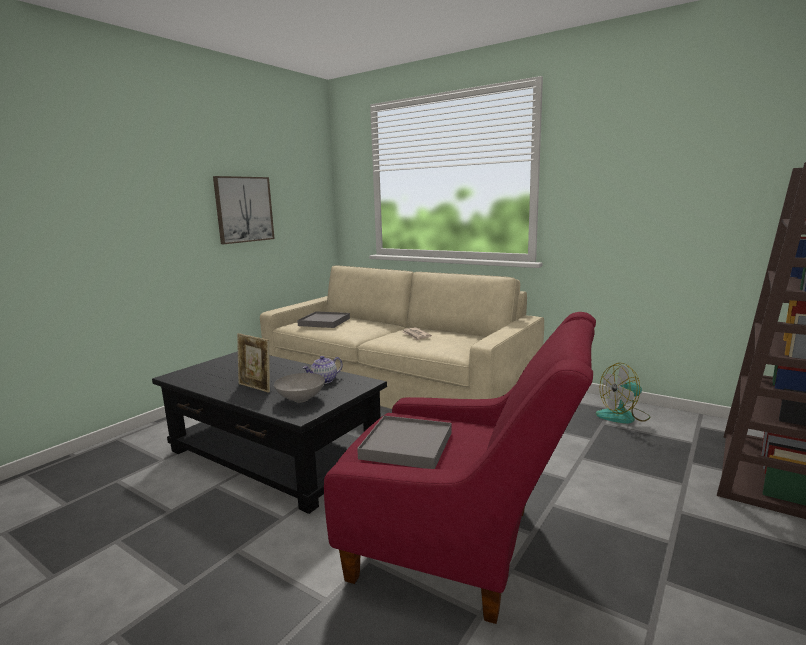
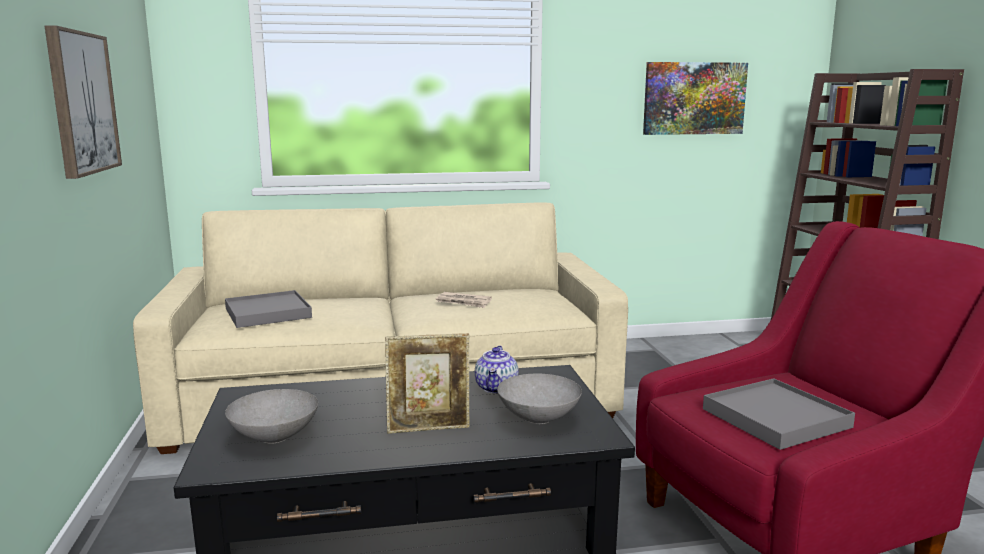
camera: 45 degrees left, 0 degrees up
(209, 372) = (274, 438): none -> grey bowl
(623, 416) = (676, 353): fan -> none
(676, 197) = (694, 98): none -> picture

